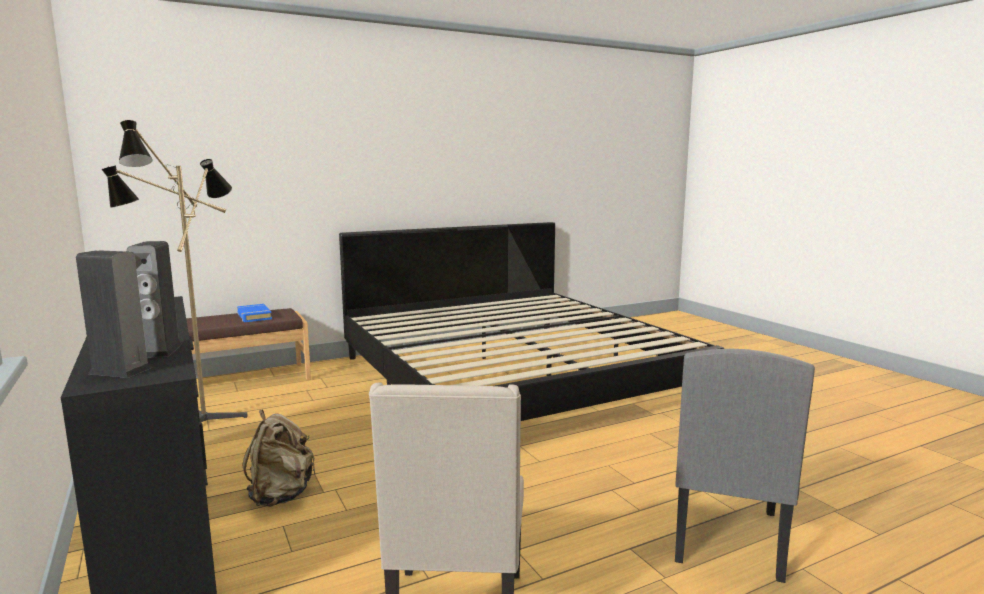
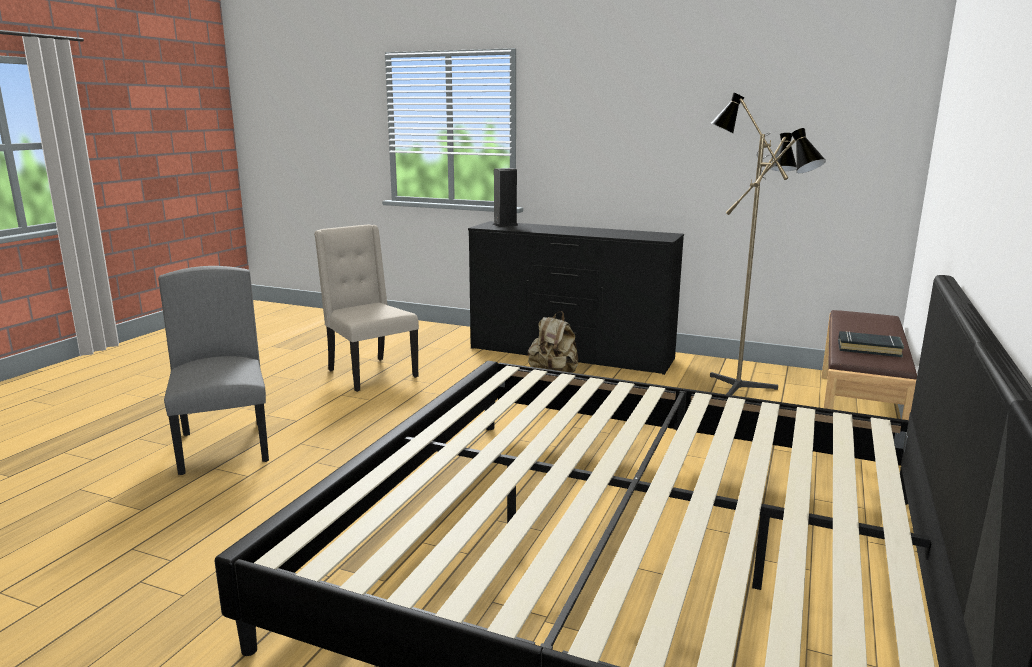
camera: 140 degrees right, 5 degrees up
(160, 350) = (524, 229): speaker -> none
(254, 316) = (869, 348): blue book -> black book

